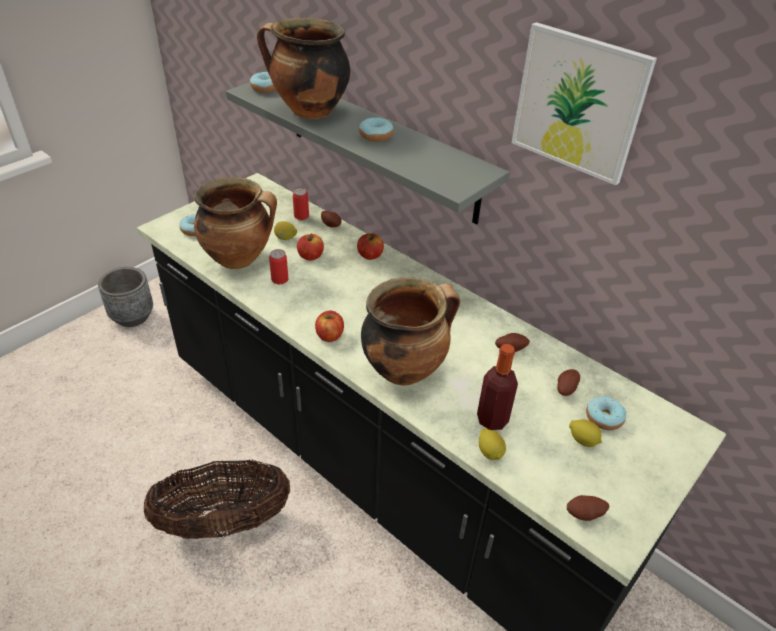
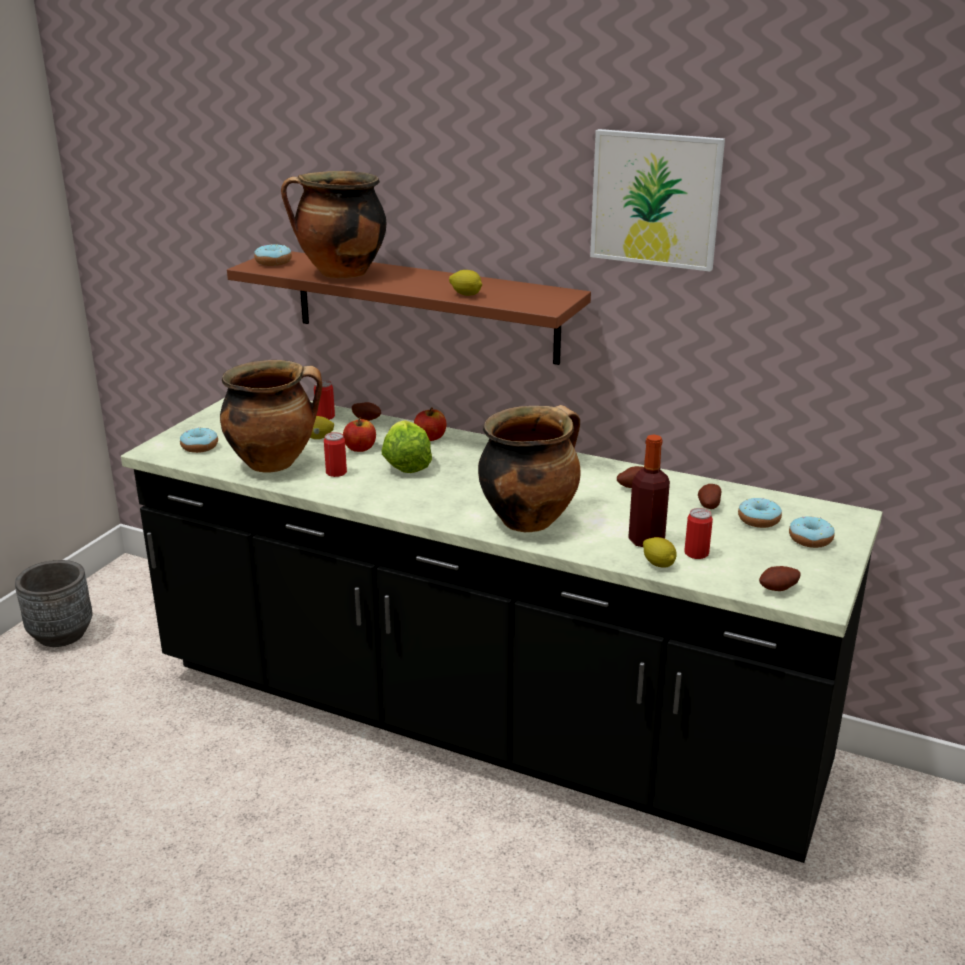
camera: 15 degrees left, 15 degrees down
(224, 522) = (305, 822): basket -> none
(329, 336) = (427, 508): apple -> none
(337, 281) = (406, 463): none -> lettuce
(376, 136) = (430, 282): donut -> donut (810, 539)
(381, 146) = (424, 306): grey shelf -> brown shelf
(529, 447) = (696, 553): none -> can
(583, 440) = (747, 539): lemon -> lemon (466, 295)

